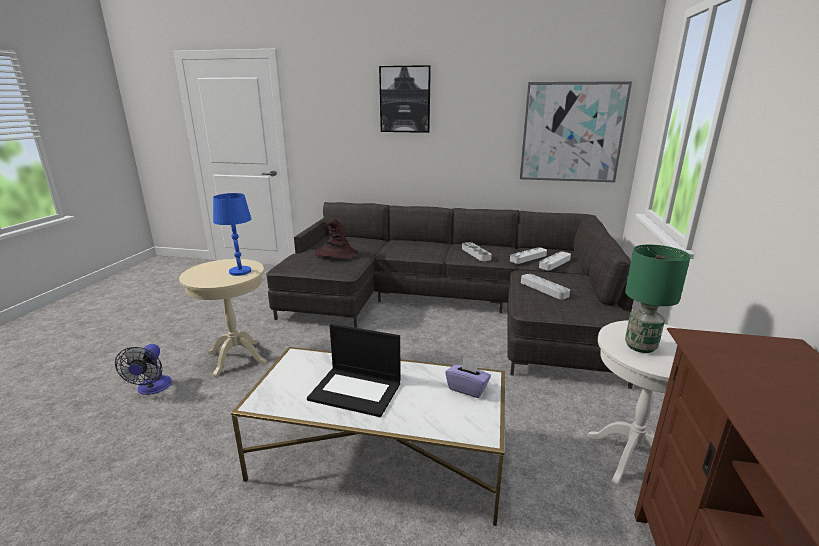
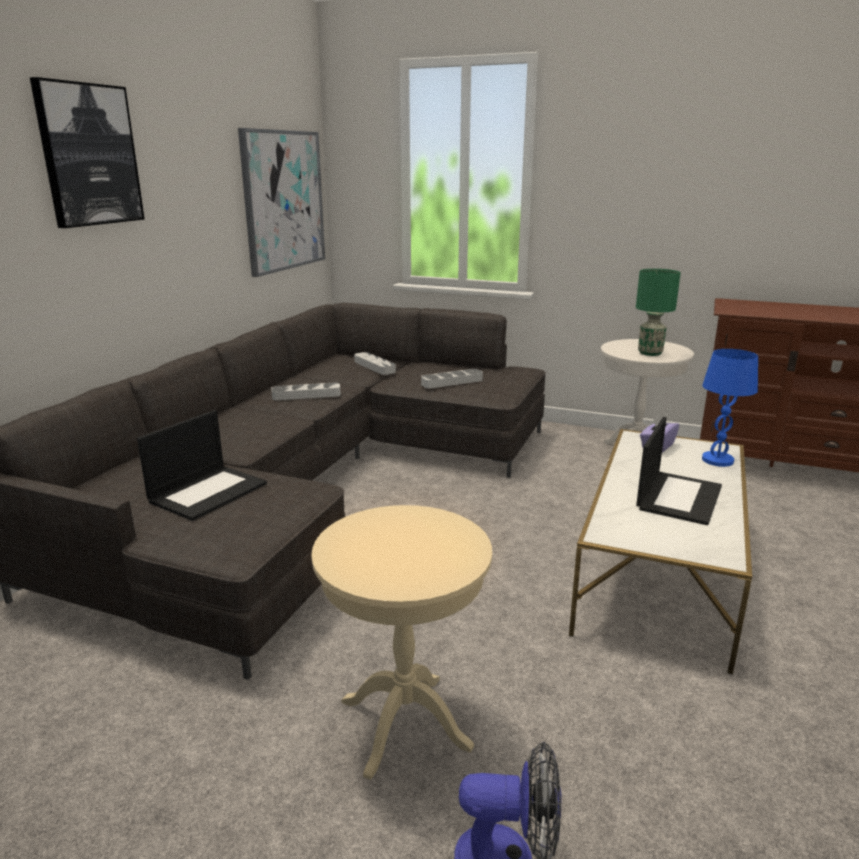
camera: 80 degrees left, 0 degrees up
(240, 271) = (412, 525): blue table lamp -> blue table lamp (717, 460)
(336, 254) = (208, 492): brown hat -> laptop
(528, 258) = (346, 374): grey tray -> none

